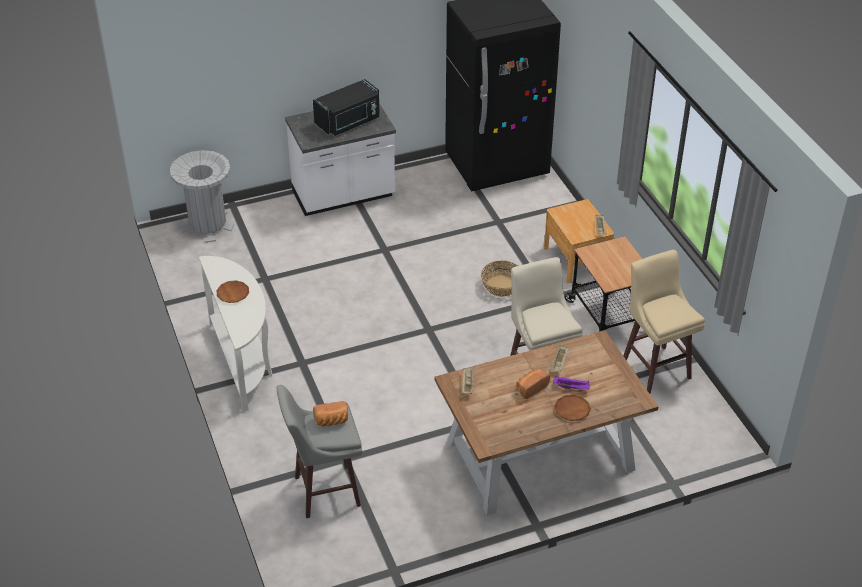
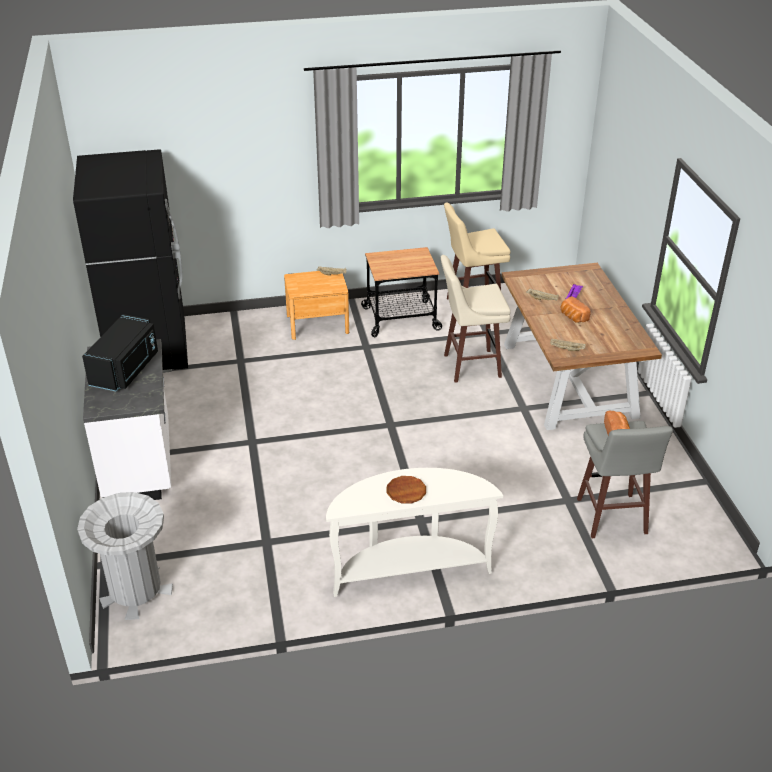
camera: 80 degrees left, 5 degrees down
(349, 122) = (126, 369): black microwave -> black microwave turned 45 degrees clockwise
(501, 286) = (340, 371): basket -> none
(572, 410) = (600, 301): brown plate -> none

